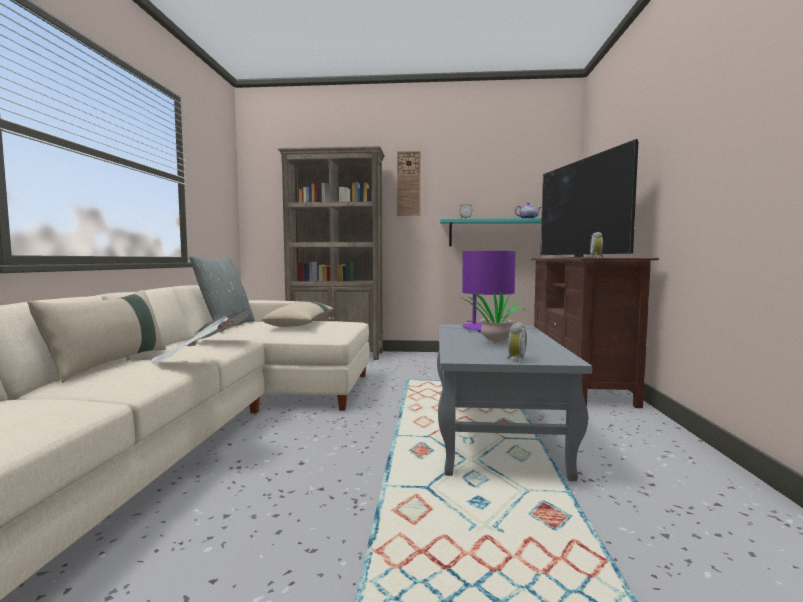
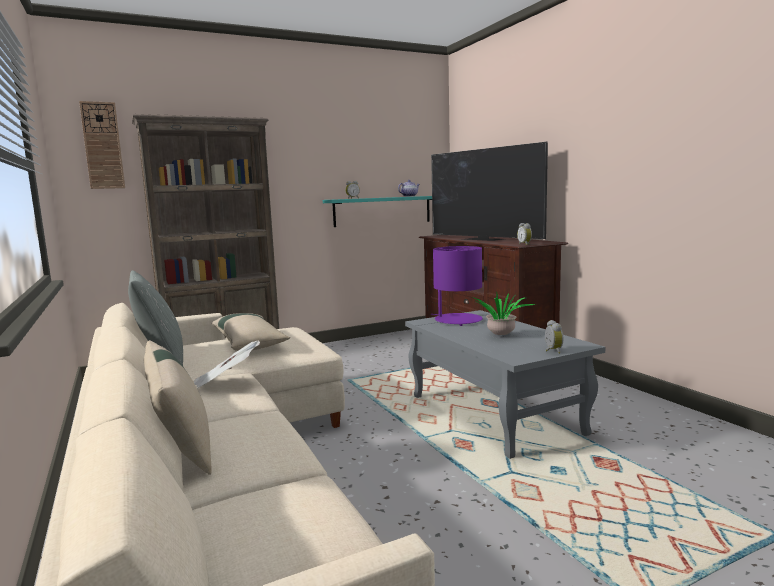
camera: 30 degrees left, 5 degrees up
(189, 360) = (269, 414): newspaper -> none
(408, 183) = (285, 158): wall clock -> wall clock (102, 145)

